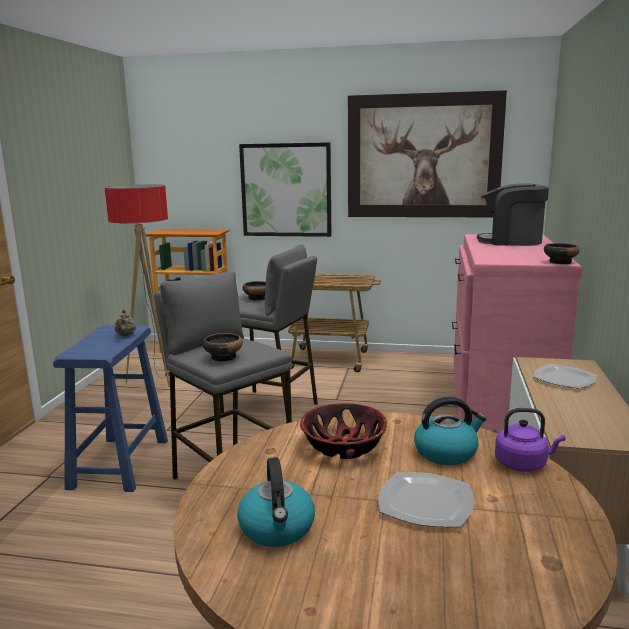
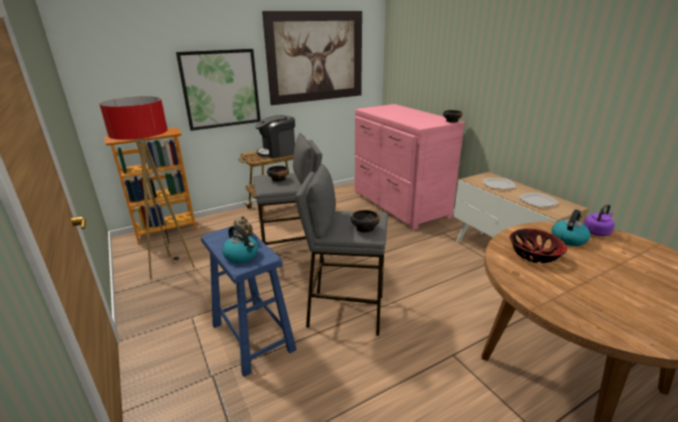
camera: 40 degrees left, 10 degrees up
(277, 529) = (609, 309): kettle -> kettle (242, 255)
(426, 503) = (615, 266): plate -> plate (538, 201)
(511, 241) = (393, 111): coffee machine -> coffee machine (277, 152)

